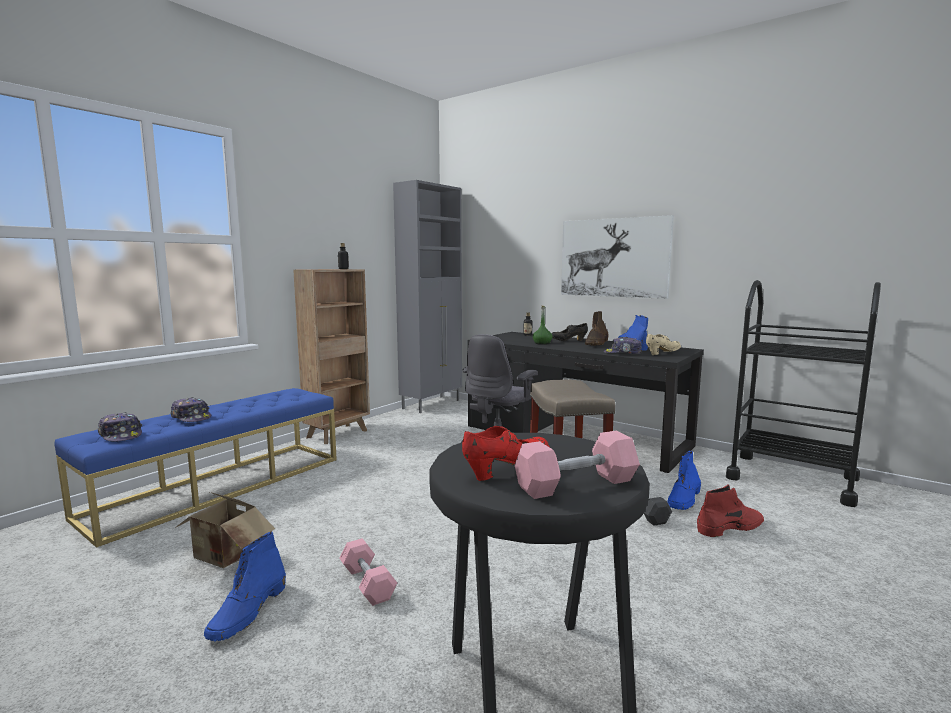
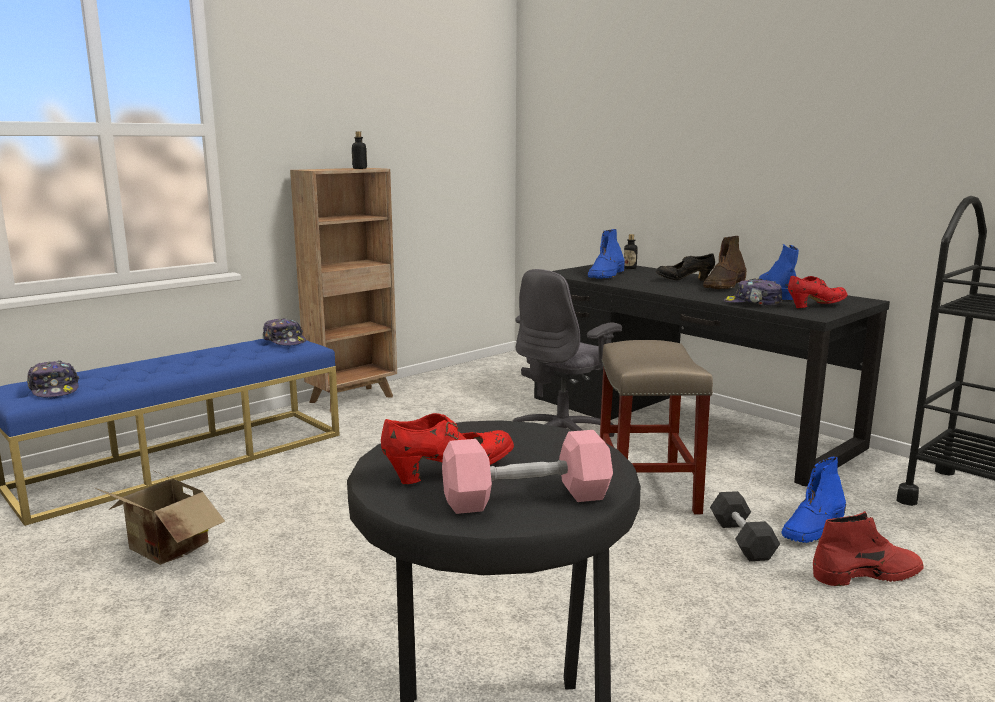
camera: 10 degrees right, 5 degrees up
(191, 417) = (145, 370): cap -> cap (284, 341)
(248, 612) = (175, 621): blue boot -> blue boot (606, 276)
(367, 583) = (328, 601): pink dumbbell -> none
(432, 404) = (495, 363): grey cabinet -> none
(542, 343) = (641, 283): green bottle -> none
(614, 258) = (762, 153): picture -> none
(663, 353) = (816, 306): beige shoe -> red shoe

